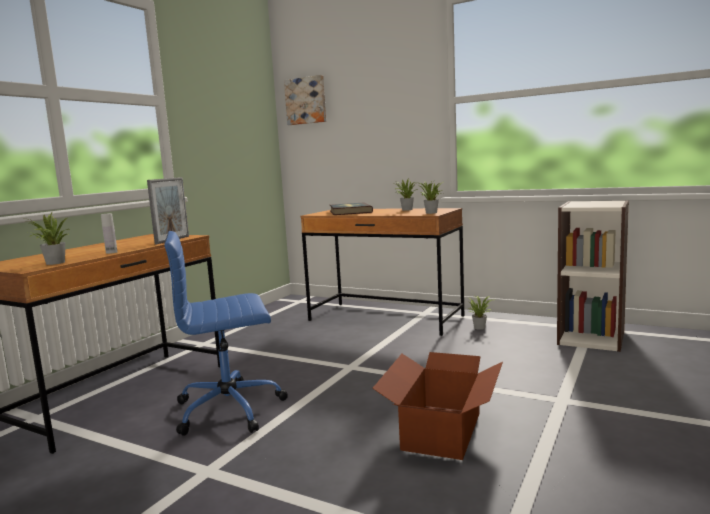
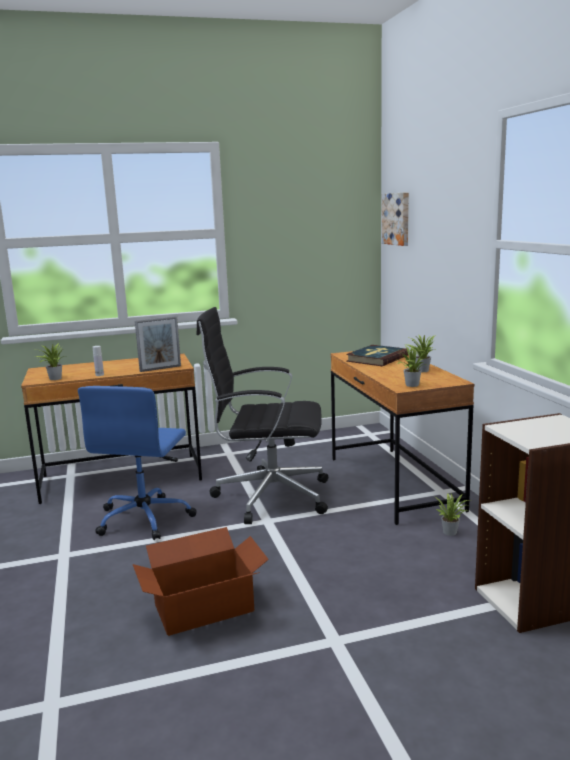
camera: 45 degrees right, 5 degrees up
(231, 409) = (145, 518): blue office chair -> blue office chair turned 105 degrees counterclockwise
(312, 354) = (268, 496): none -> black office chair

